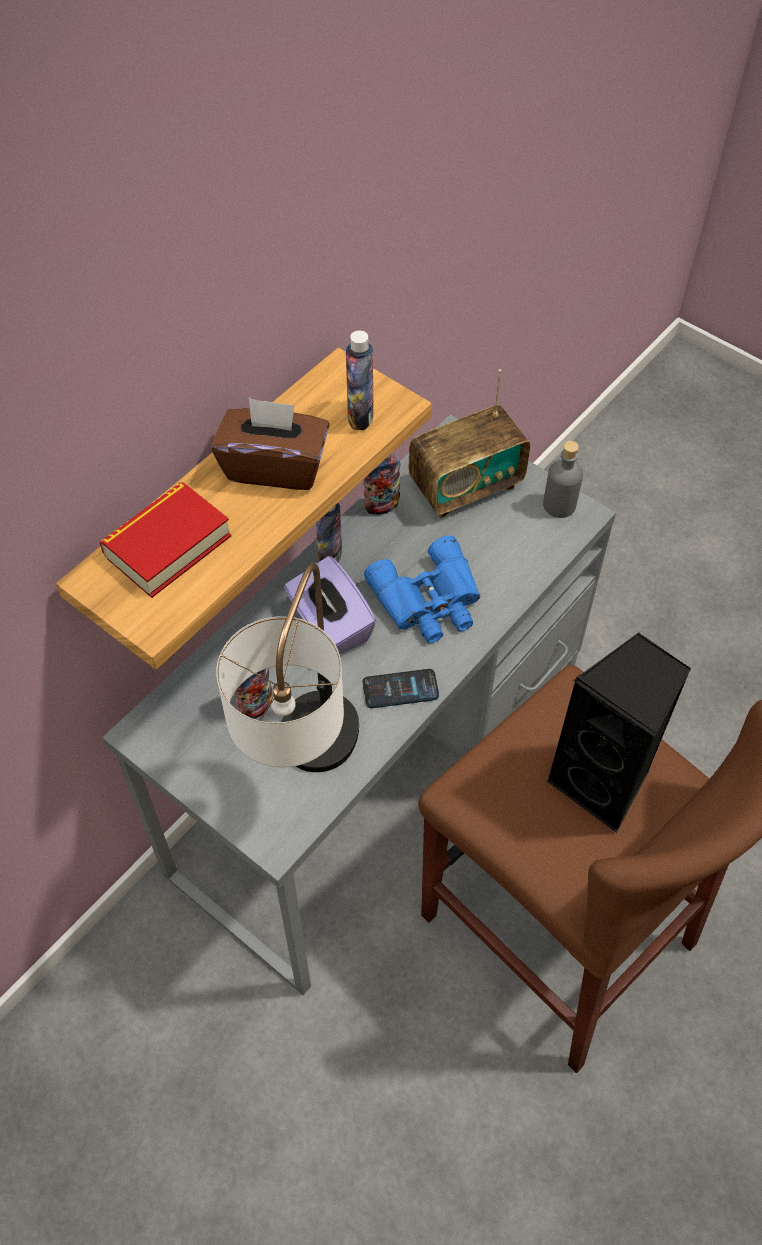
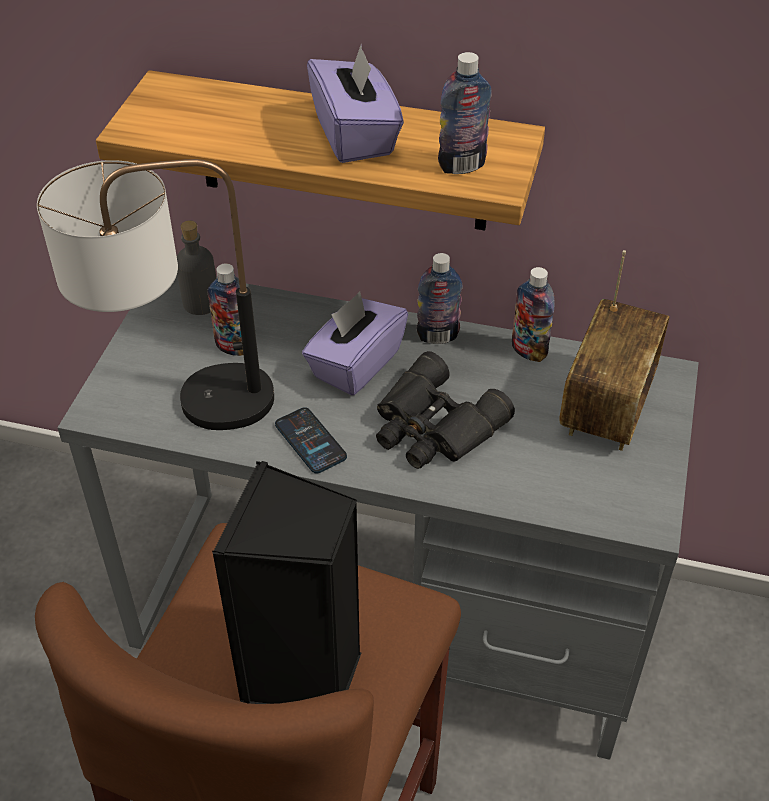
camera: 65 degrees right, 10 degrees down
(168, 546) = (221, 109): book -> none
(275, 466) = (355, 135): brown tissue box -> purple tissue box
(430, 601) = (433, 427): blue binoculars -> black binoculars
(465, 486) = (606, 406): radio -> radio turned 105 degrees counterclockwise
(559, 505) = (645, 495): grey bottle -> grey bottle (201, 303)

